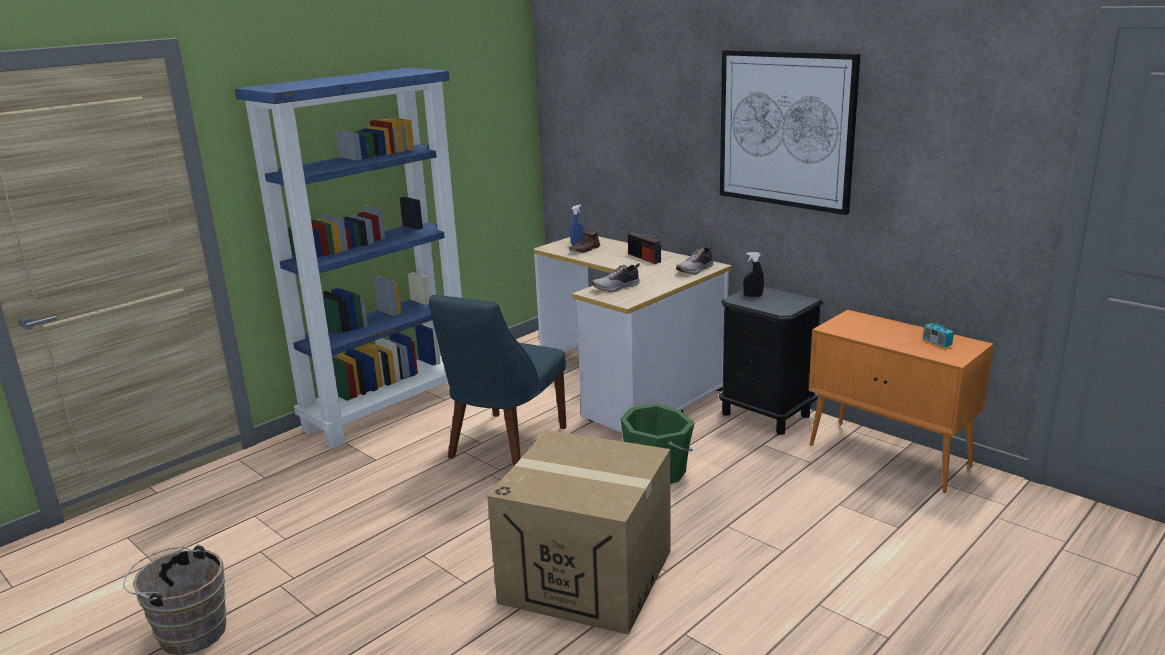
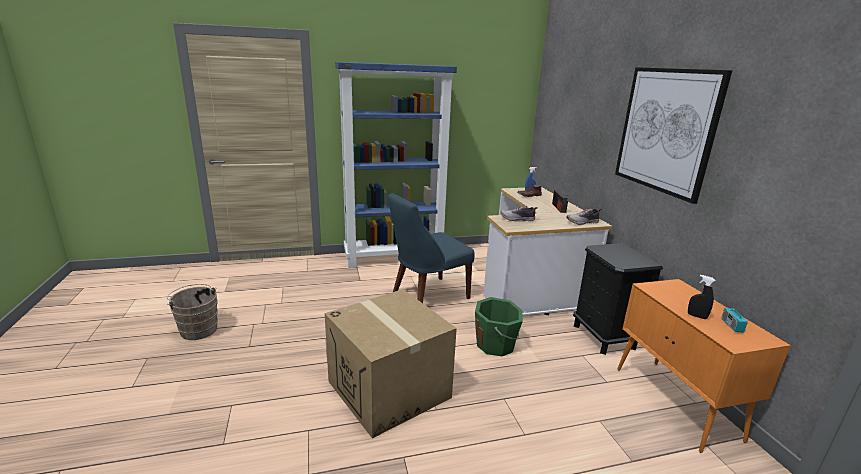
camera: 30 degrees right, 0 degrees up
(753, 296) = (611, 249): black spray bottle -> black spray bottle (697, 316)

